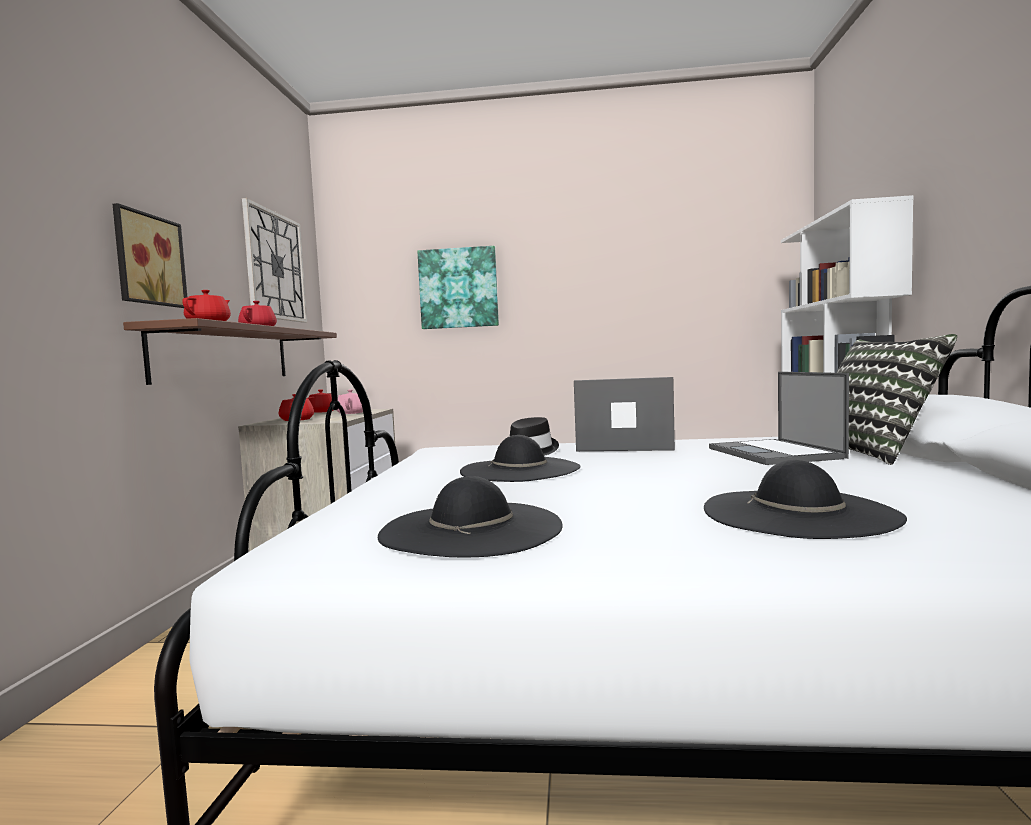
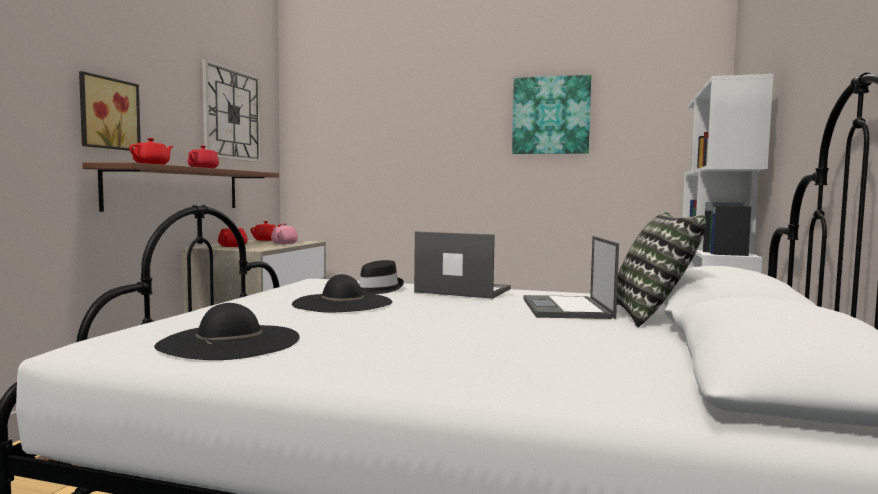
camera: 10 degrees right, 0 degrees up
(458, 288) = (394, 137): picture -> picture (551, 115)
(798, 513) = (473, 355): black hat -> none

